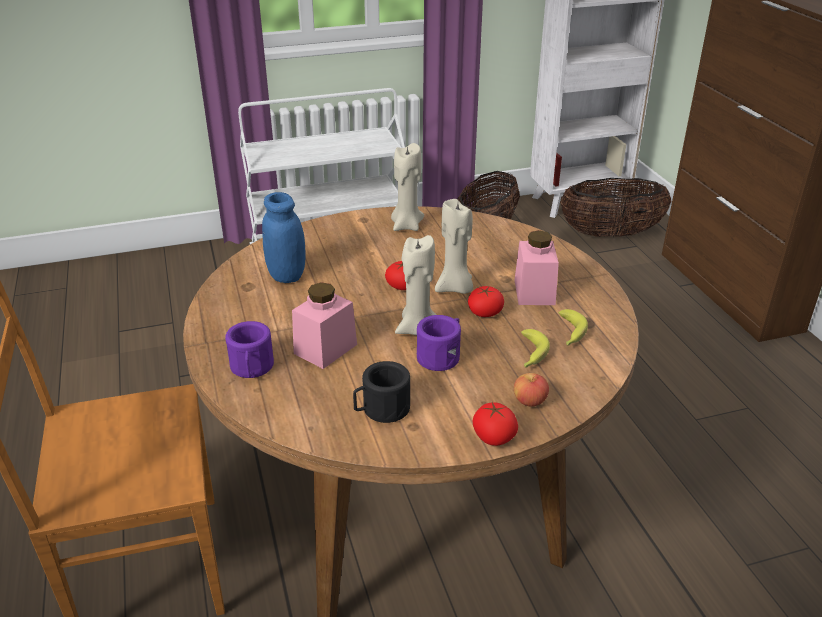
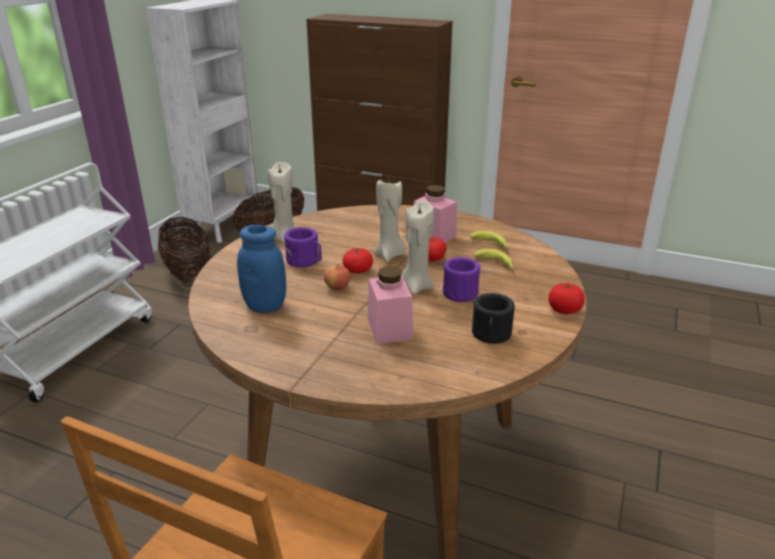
camera: 50 degrees left, 5 degrees down
(251, 369) = (370, 369): purple mug -> purple mug (305, 261)
(529, 401) = (542, 284): apple -> apple (337, 287)

